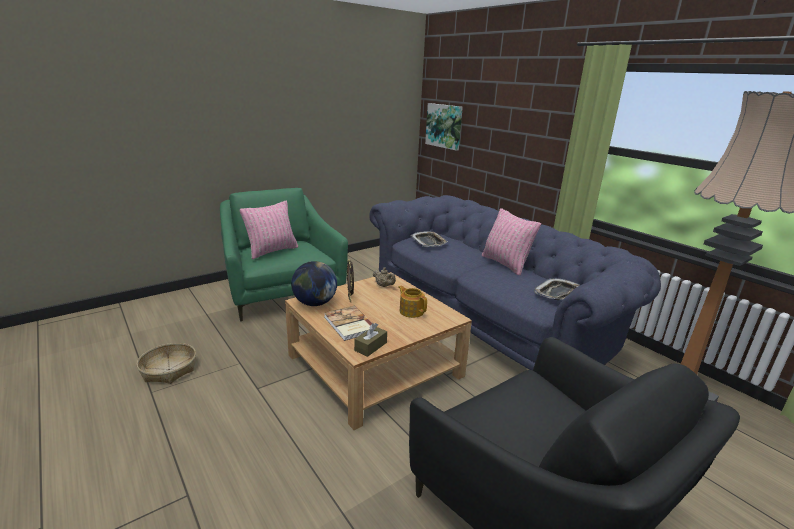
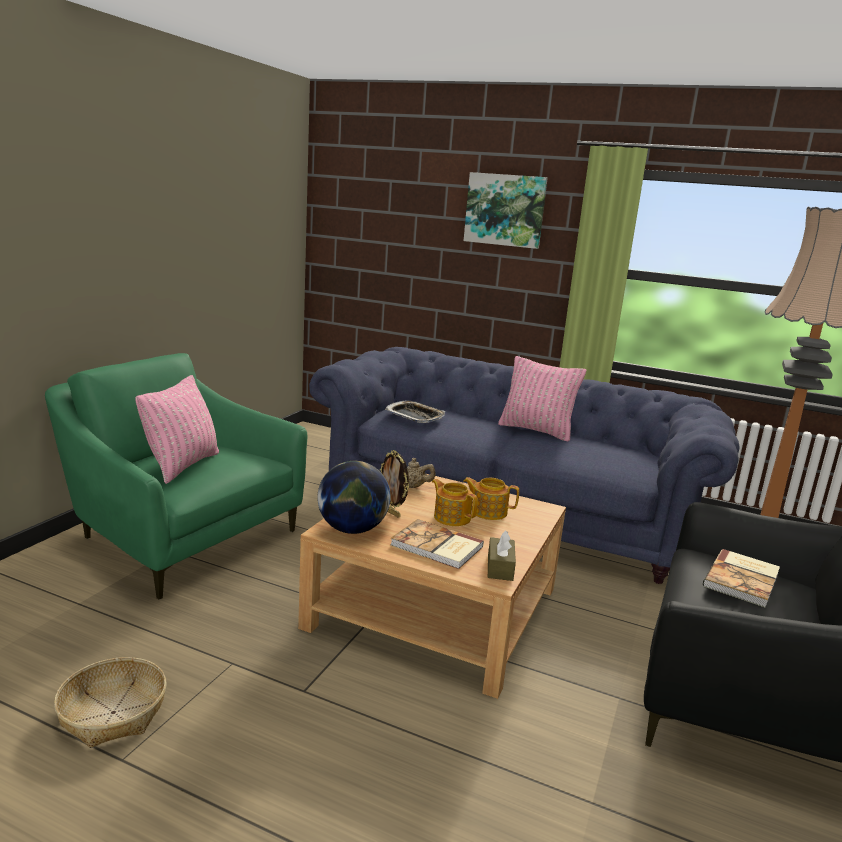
camera: 30 degrees left, 5 degrees down
(382, 309) = (451, 517): none -> teapot
(444, 126) = (356, 246): picture -> picture (505, 210)
(535, 404) = (743, 580): none -> book
(558, 293) = (632, 454): tray -> none

